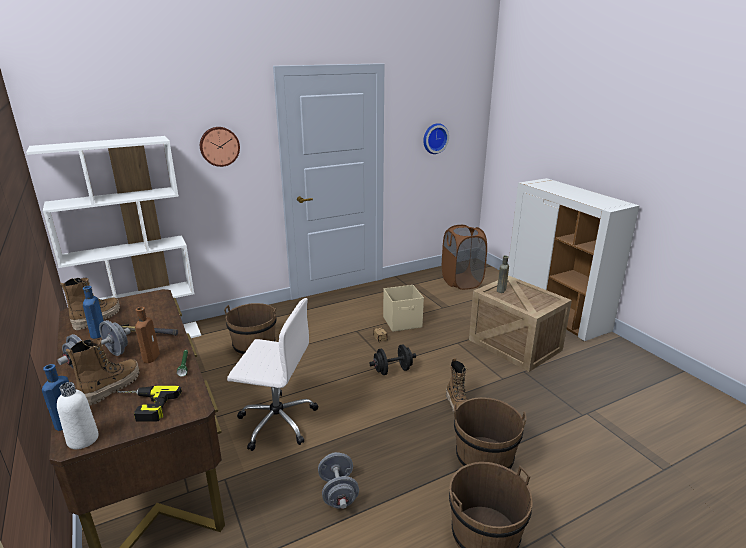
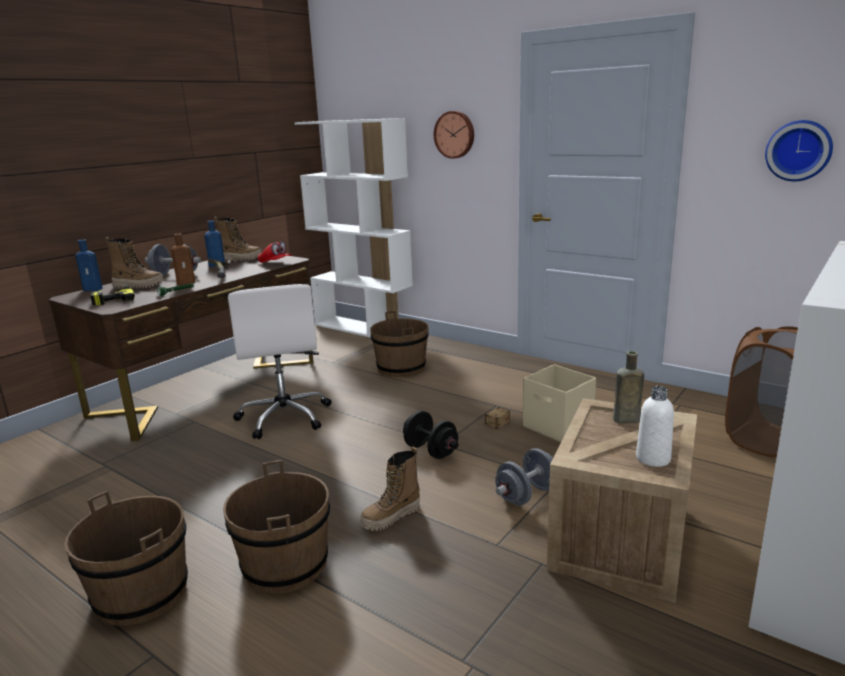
camera: 65 degrees right, 5 degrees down
(83, 439) = (72, 297): white bottle -> white bottle (653, 458)
(154, 304) = (275, 263): none -> red cap
(338, 492) = (191, 479): grey dumbbell -> grey dumbbell (526, 495)

